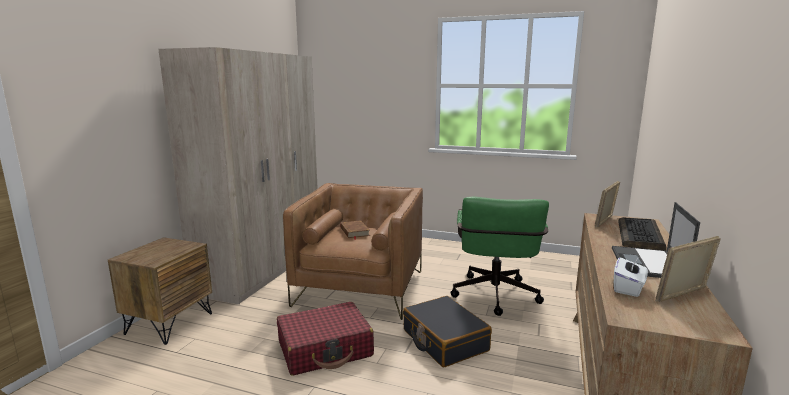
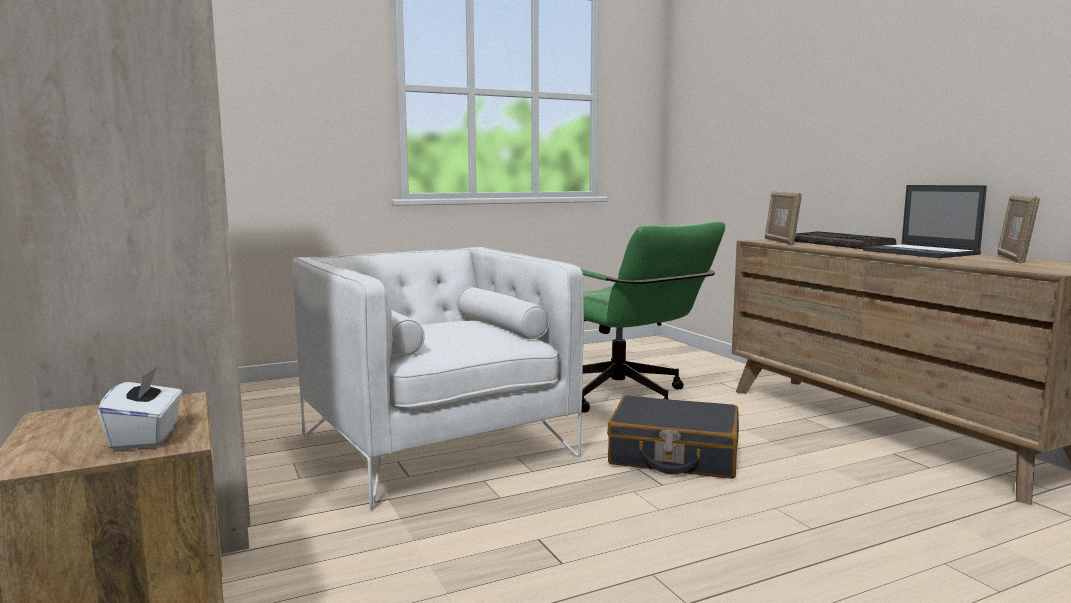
camera: 45 degrees left, 5 degrees down
(325, 349) = (560, 529): red suitcase -> none
(354, 232) = (438, 328): brown book -> none
(360, 288) = (435, 445): brown armchair -> white armchair
(628, 288) = (979, 262): white tissue box -> white tissue box (147, 437)

